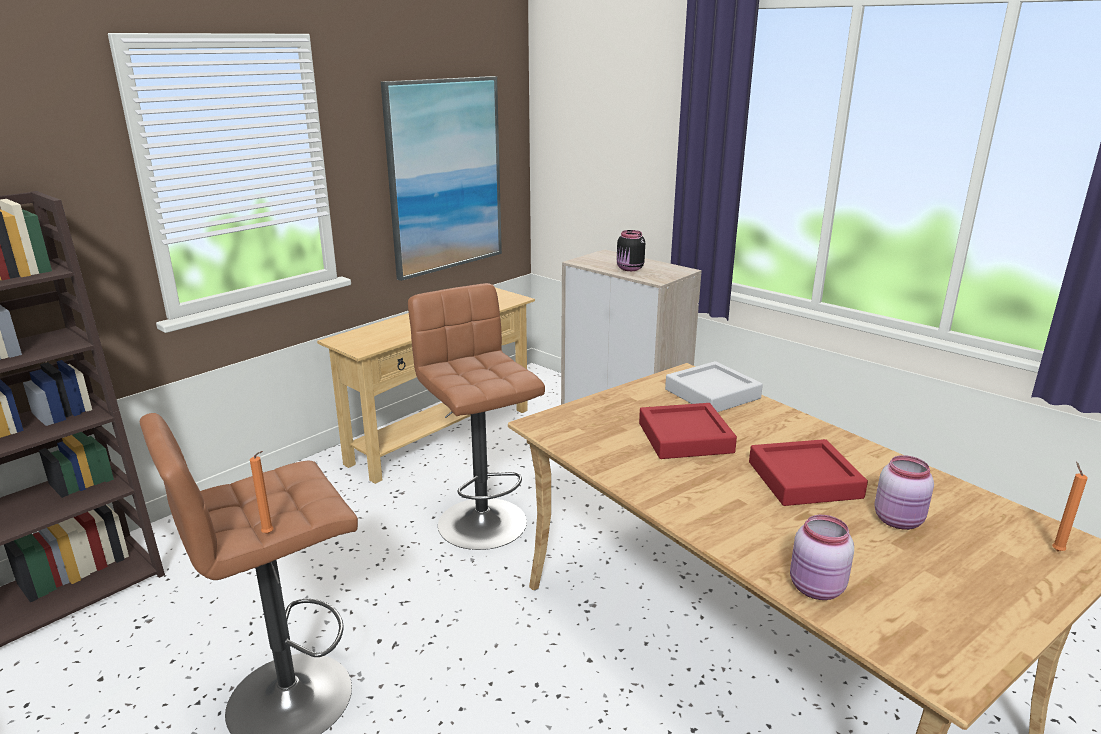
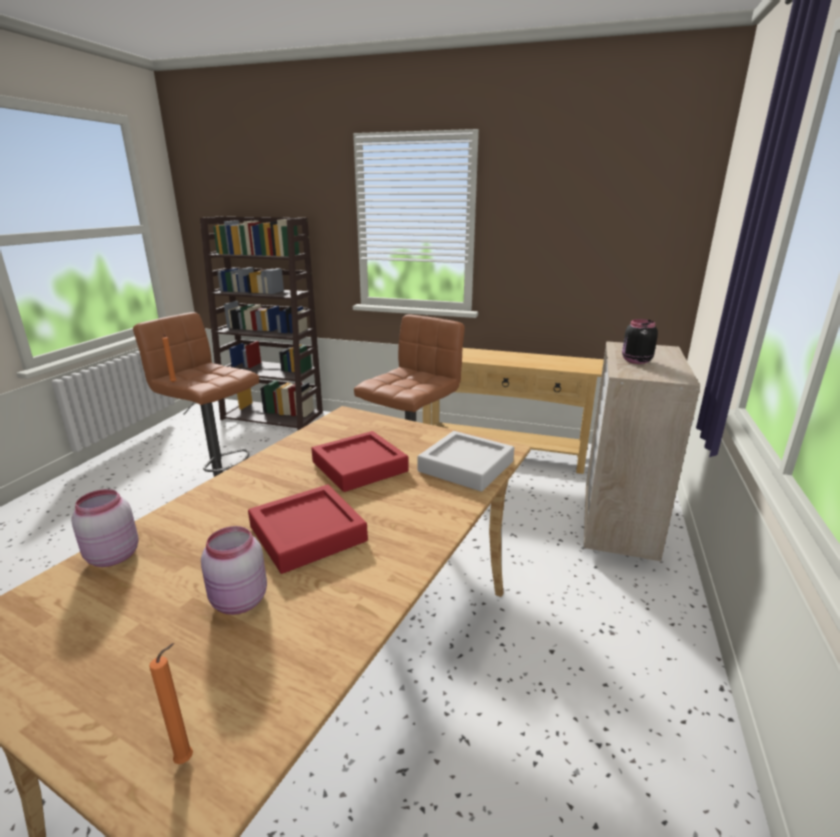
camera: 65 degrees right, 0 degrees up
(445, 176) = (589, 253): picture -> none

